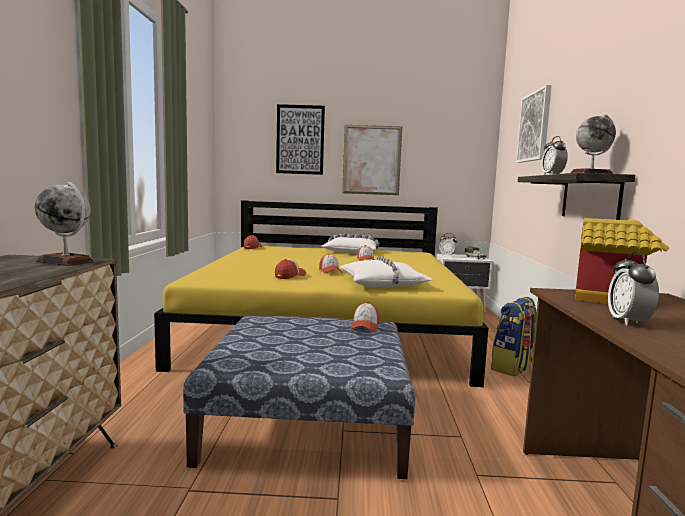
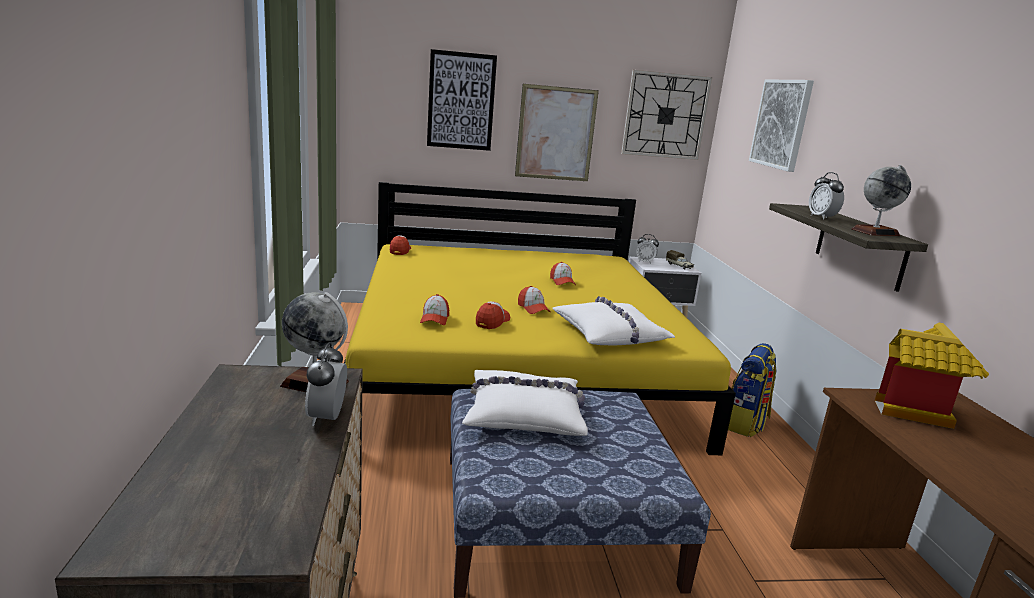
camera: 10 degrees left, 10 degrees up
(352, 251) = (532, 259): white pillow -> white pillow (525, 414)
(365, 326) = (613, 406): cap -> cap (434, 319)
(456, 142) = (665, 115): none -> wall clock
(628, 322) = (952, 461): alarm clock -> alarm clock (327, 418)

